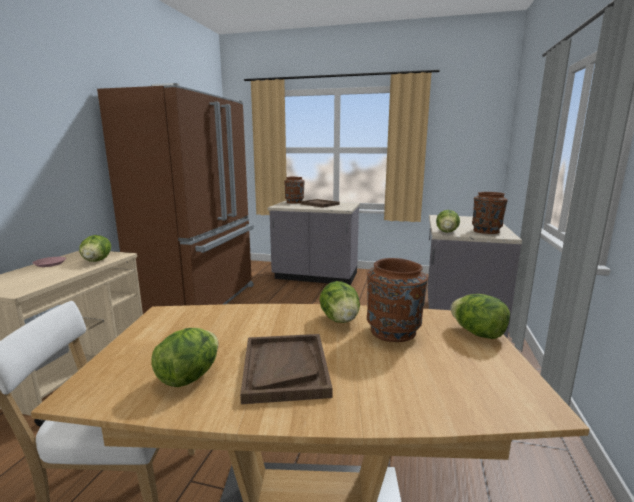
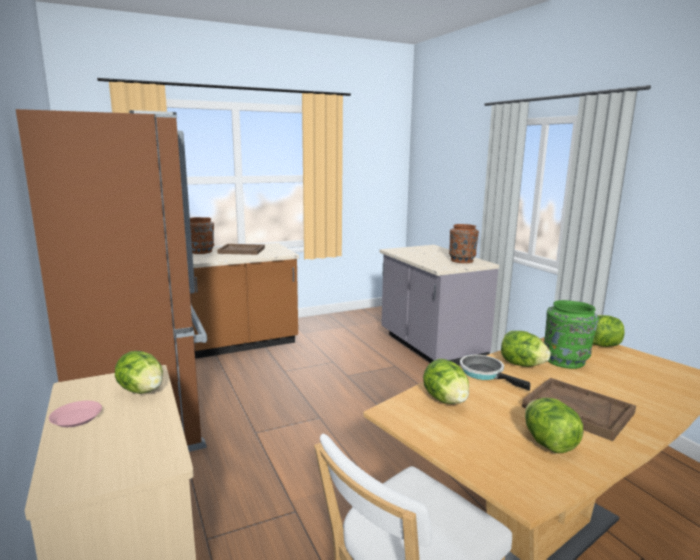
camera: 40 degrees left, 0 degrees up
(289, 315) = (485, 373): none -> frying pan
(315, 277) = (242, 343): grey counter -> brown counter
(393, 332) = (566, 361): brown vase -> green vase
(446, 232) = (440, 266): lettuce -> lettuce (445, 400)

